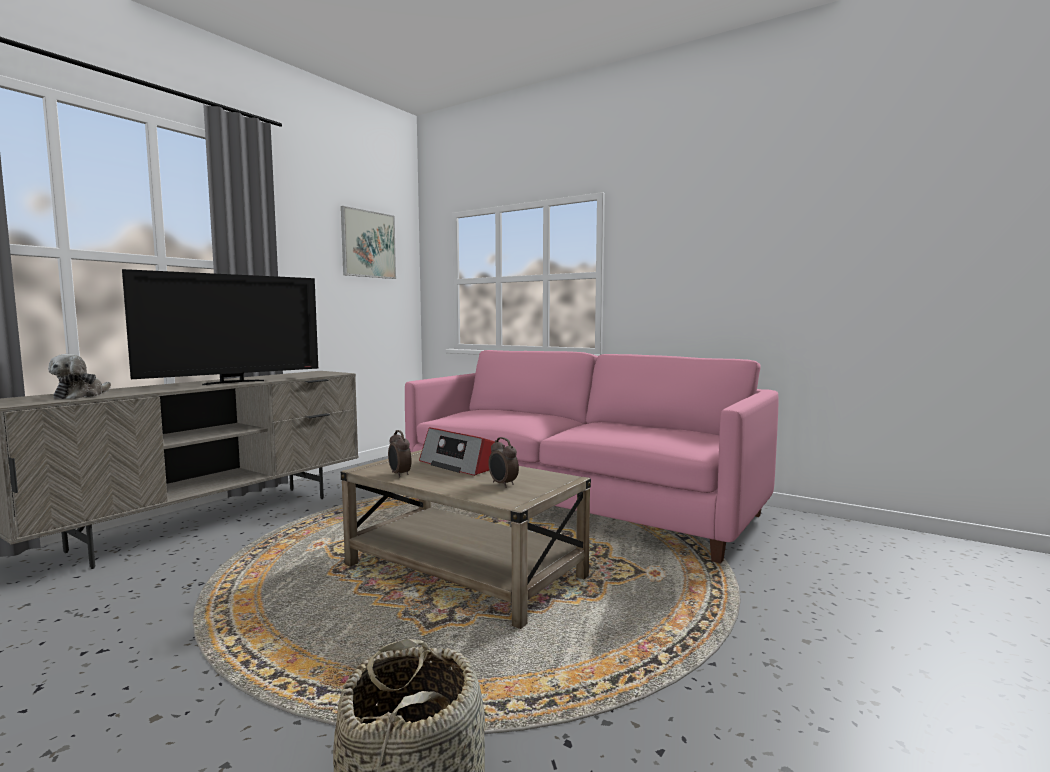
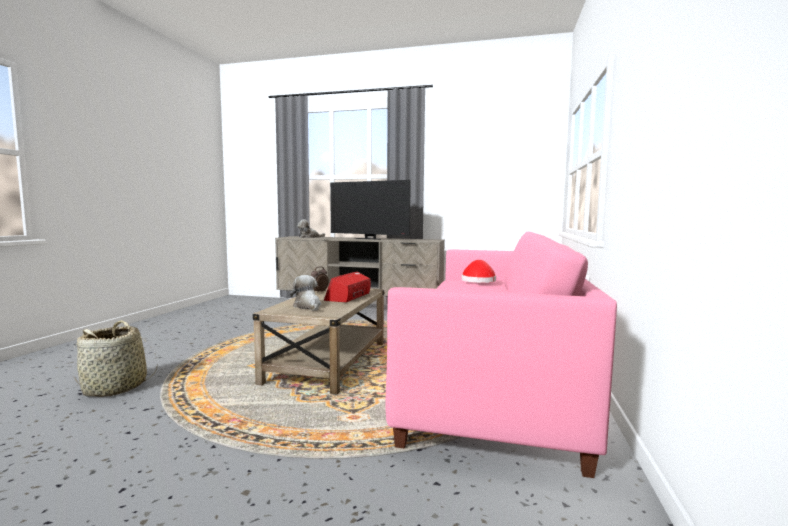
camera: 70 degrees right, 0 degrees up
(368, 244) = (507, 150): picture -> none
(502, 484) = (308, 306): alarm clock -> plush toy
(503, 411) = (478, 281): none -> red hat

